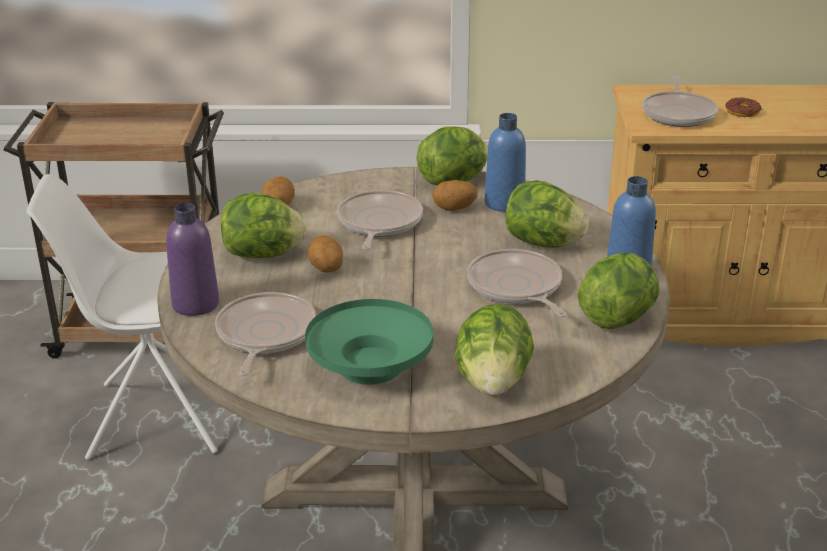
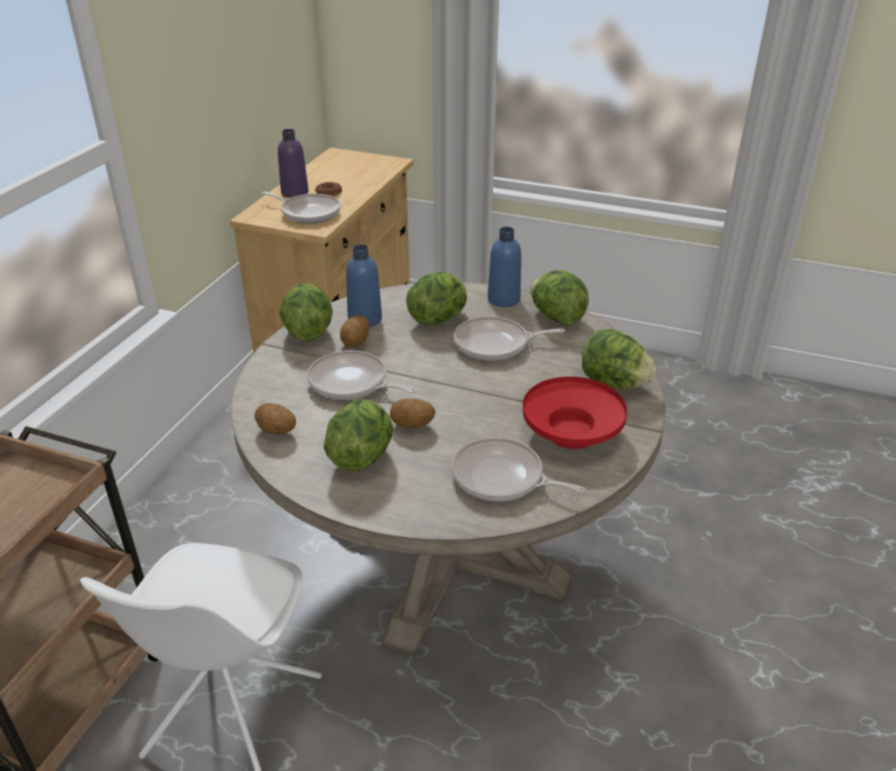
camera: 70 degrees left, 5 degrees up
(195, 304) = (428, 512): purple bottle -> purple bottle (295, 193)
(370, 365) = (571, 432): green bowl -> red bowl

